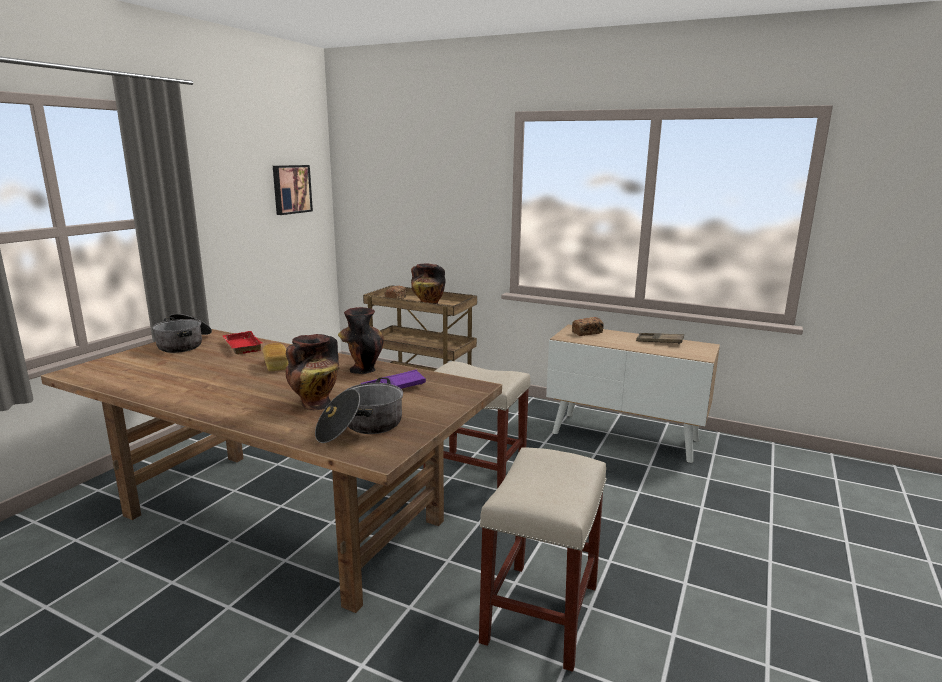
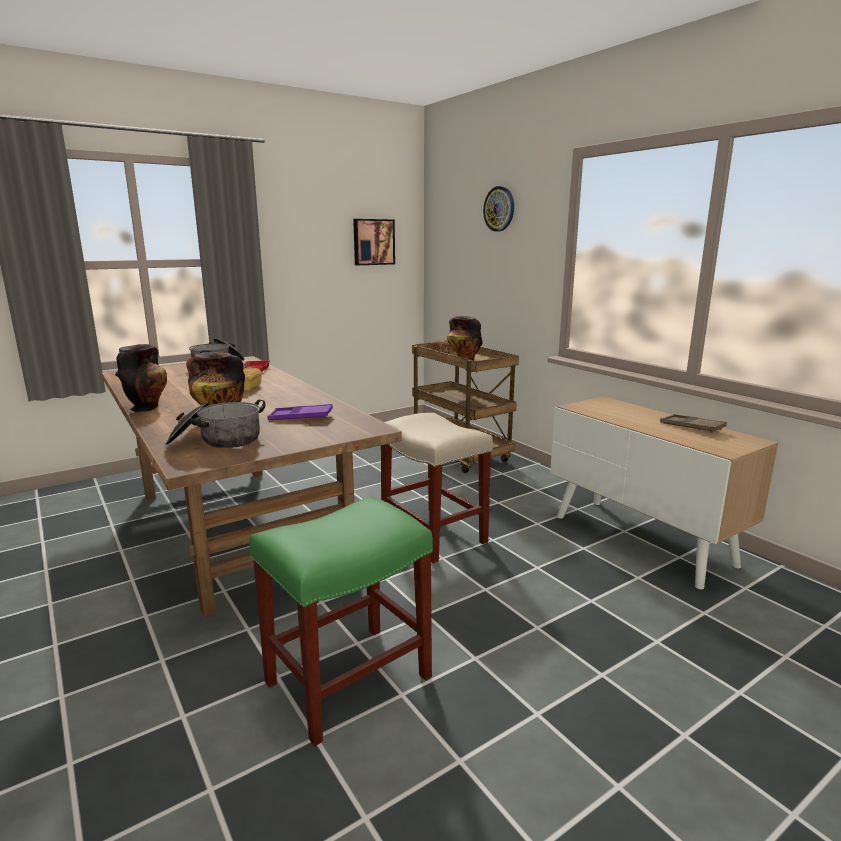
camera: 30 degrees right, 0 degrees up
(362, 368) = (306, 399): vase -> vase (145, 407)
(432, 159) = (499, 209): none -> wall clock
(541, 614) = (347, 681): beige stool -> green stool
(587, 333) = (611, 406): bread -> none

